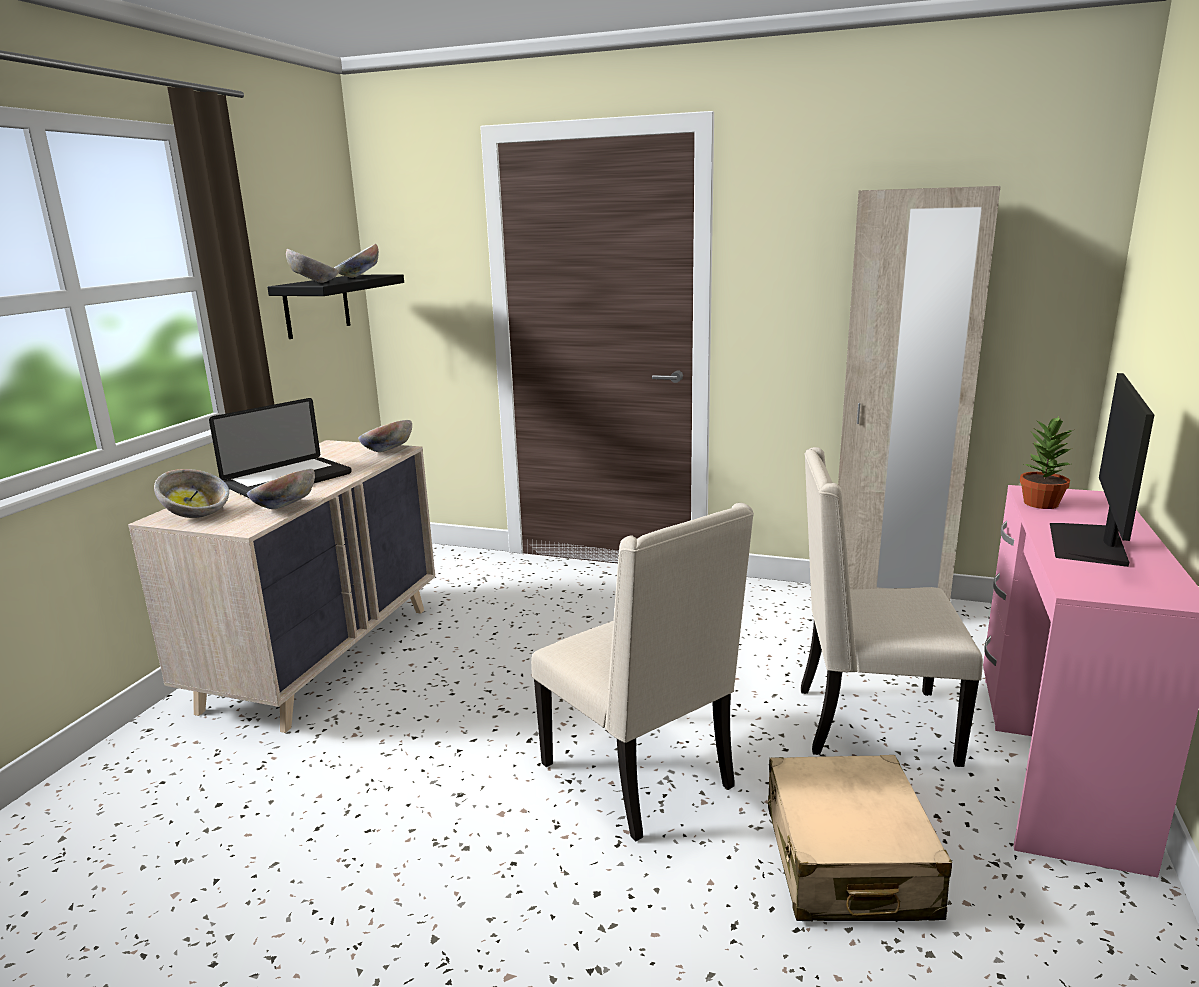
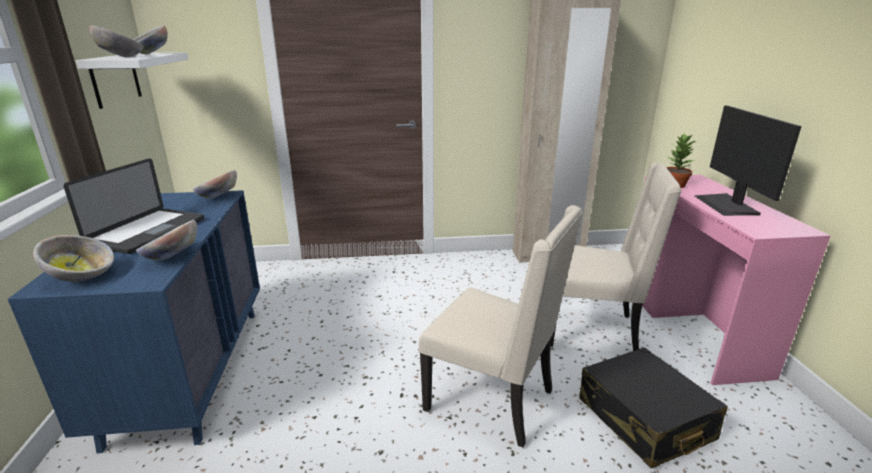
camera: 25 degrees left, 5 degrees up
(317, 306) = (115, 79): black shelf -> white shelf
(322, 655) = (190, 370): beige dresser -> blue dresser
(847, 861) = (644, 419): beige suitcase -> black suitcase
(870, 724) = (592, 329): beige chair -> beige chair turned 150 degrees counterclockwise

